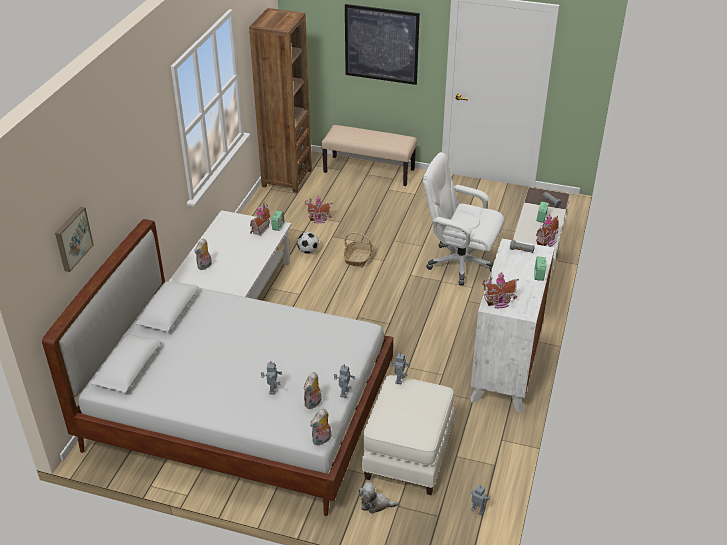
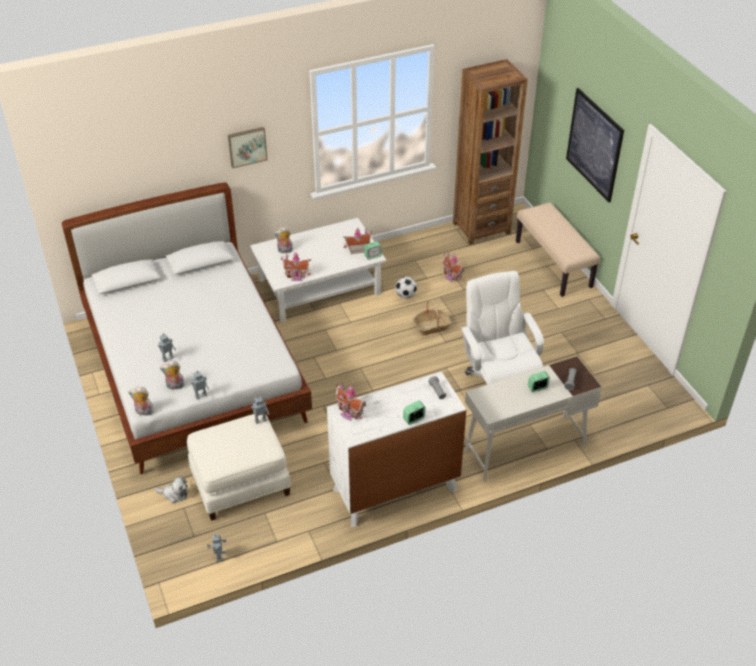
camera: 50 degrees right, 5 degrees up
(72, 238) = (123, 163): picture -> picture (247, 146)
(375, 504) = (174, 494): plush toy -> plush toy turned 135 degrees clockwise
(547, 242) = (506, 408): toy house -> toy house (296, 276)

